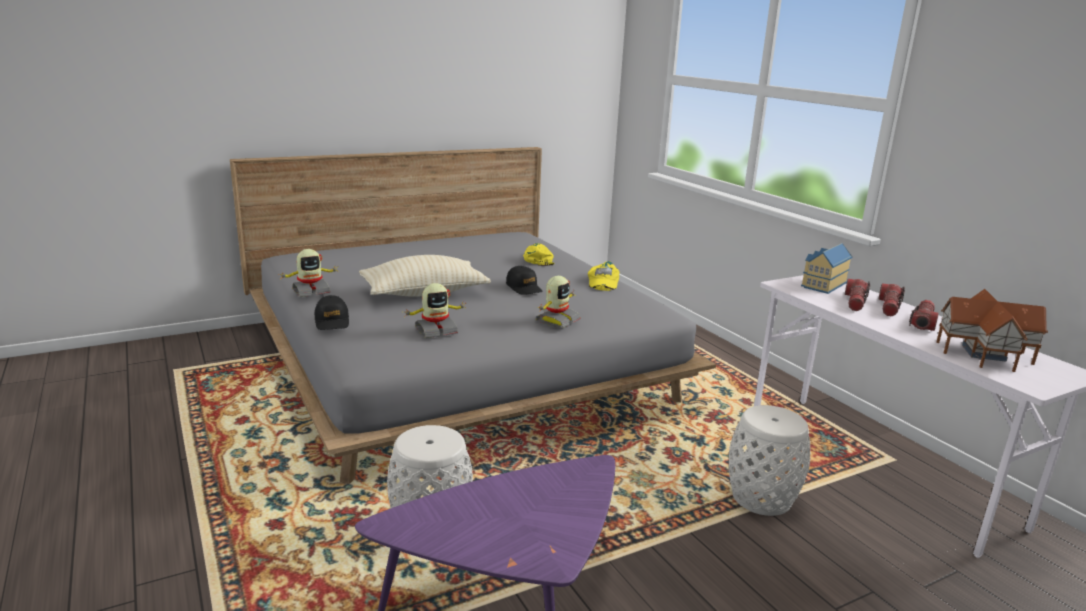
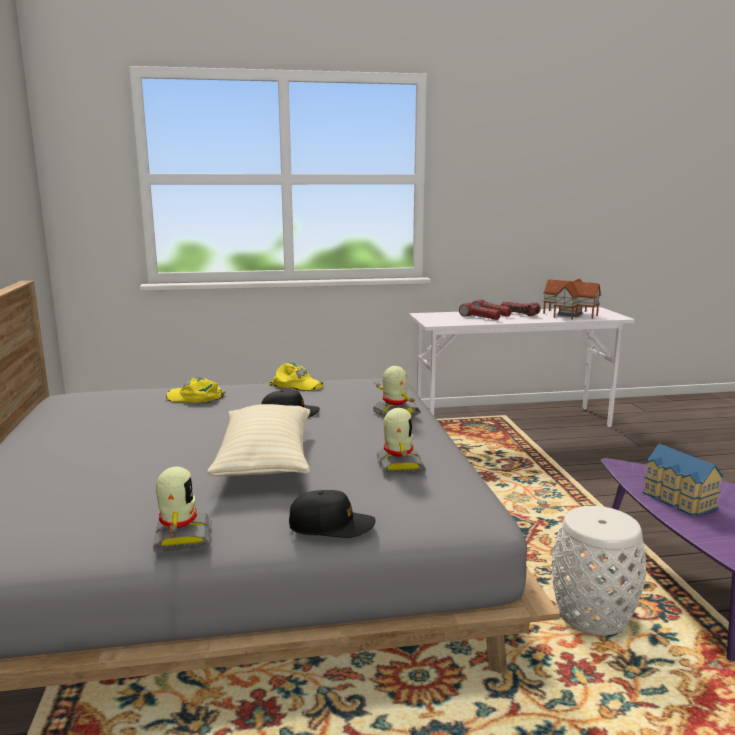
camera: 70 degrees left, 5 degrees down
(761, 498) = (548, 463): white stool -> none
(822, 284) = (438, 317): toy house -> toy house (677, 500)

